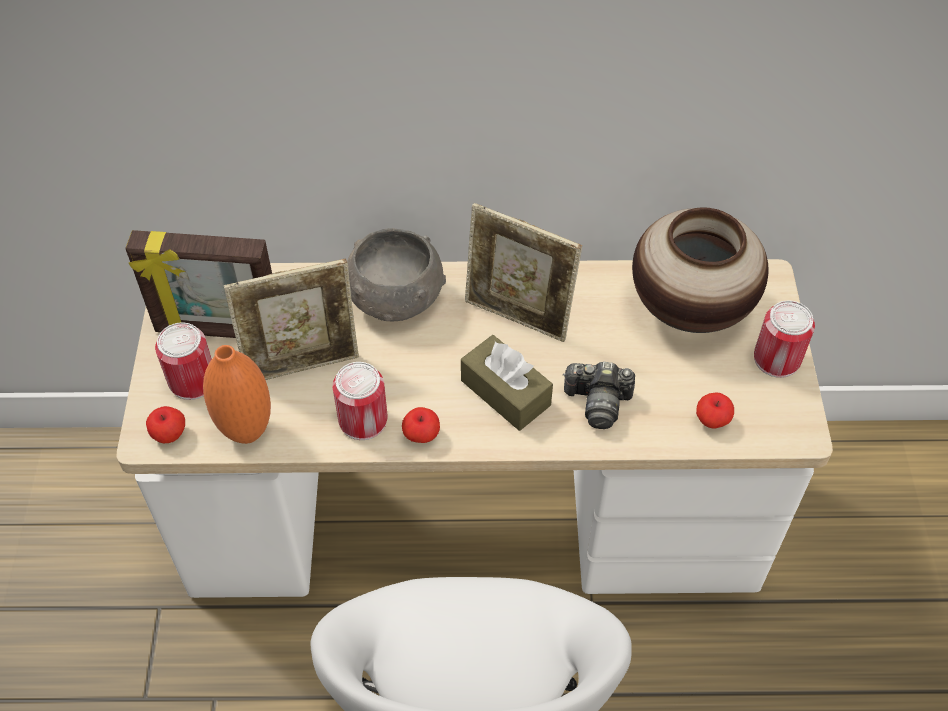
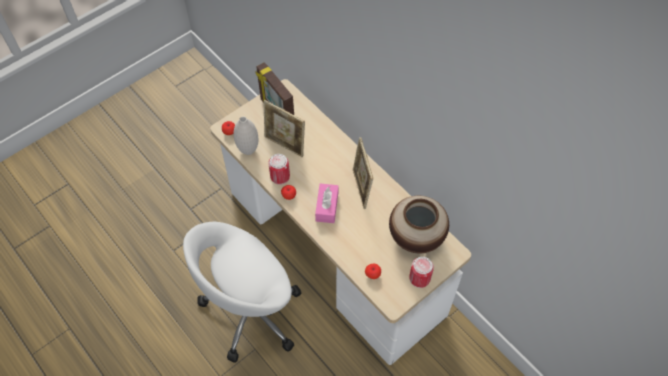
camera: 50 degrees right, 5 degrees up
(192, 380) = (253, 122): can -> none
(247, 431) = (248, 150): orange vase -> white vase
(394, 298) = (335, 149): grey bowl -> none
(505, 393) = (327, 207): brown tissue box -> pink tissue box
(598, 402) = (348, 236): camera -> none

